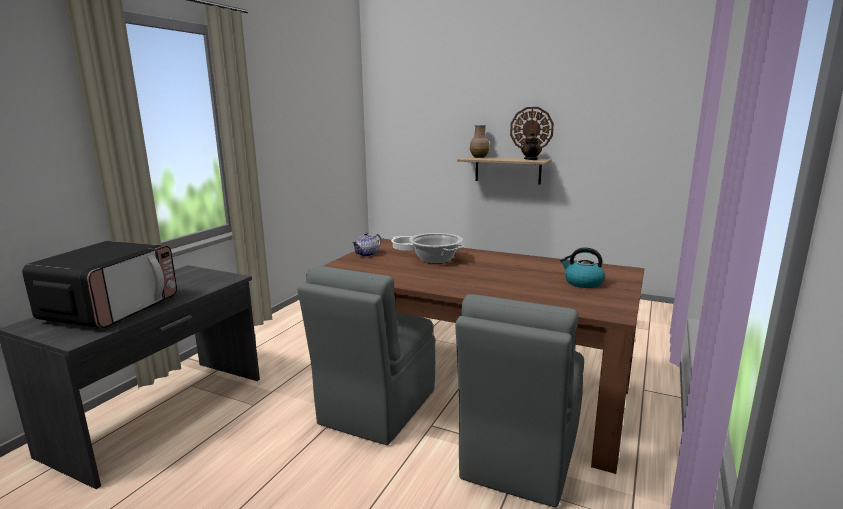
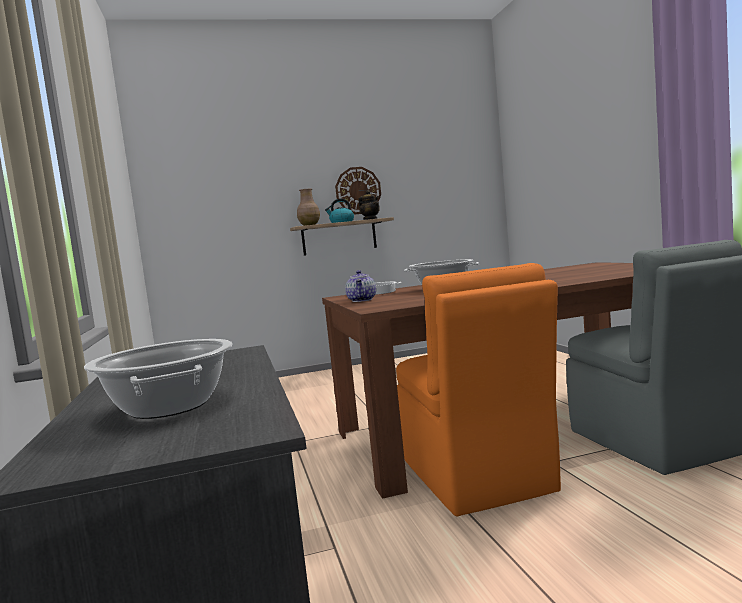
camera: 40 degrees left, 10 degrees down
(112, 309) = (168, 406): microwave -> cooking pot
(376, 408) = (477, 477): grey chair -> orange chair
(583, 283) = (601, 268): kettle -> kettle (341, 222)

